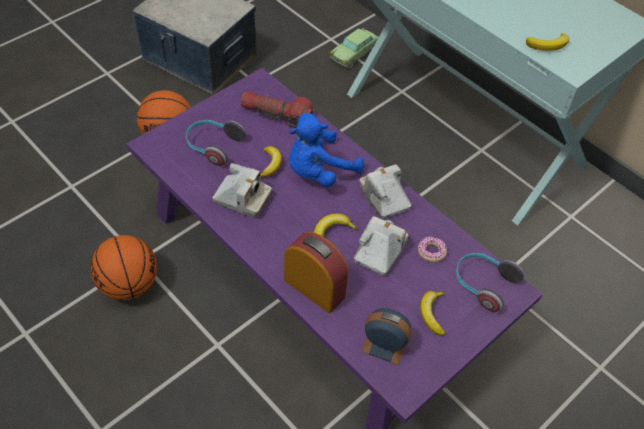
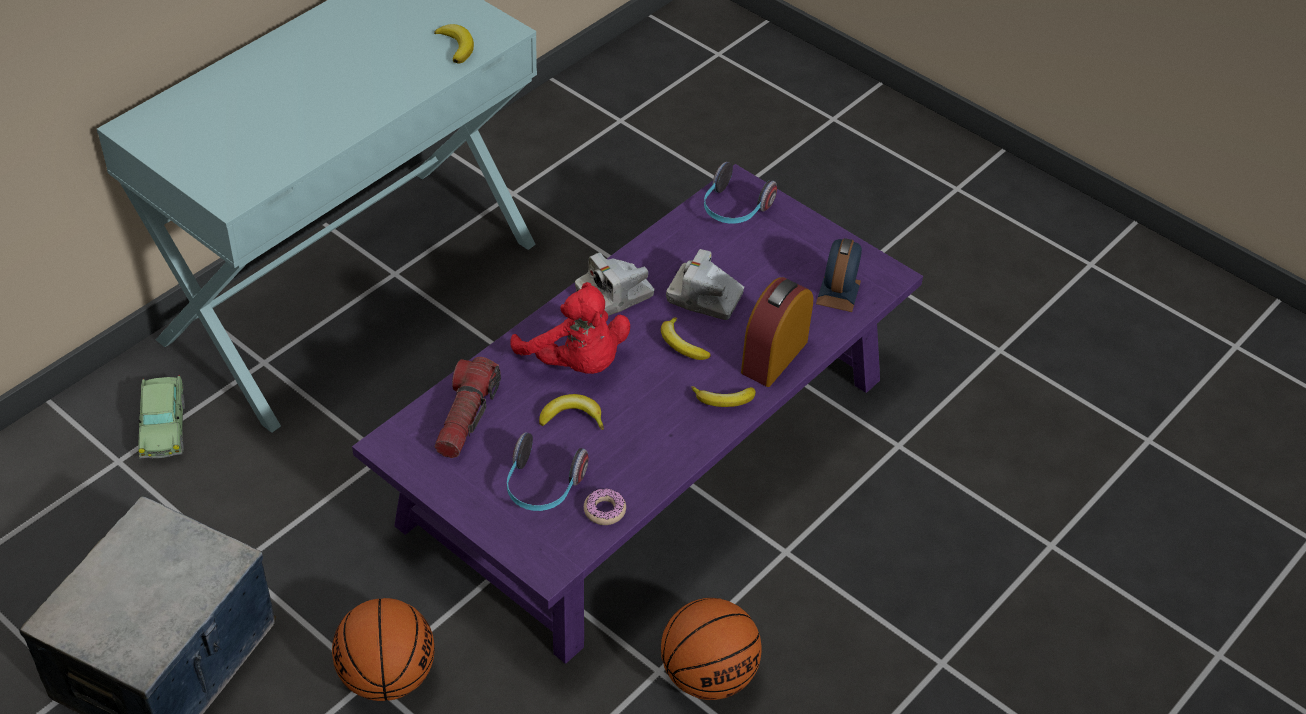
camera: 95 degrees left, 5 degrees down
(242, 199) = (641, 441): camera -> none
(319, 171) = (576, 362): blue plush toy -> red plush toy
(354, 53) = (163, 426): toy car -> toy car turned 45 degrees clockwise
(431, 252) = (695, 251): donut -> donut (604, 510)
(432, 314) = (786, 252): banana -> banana (724, 401)

